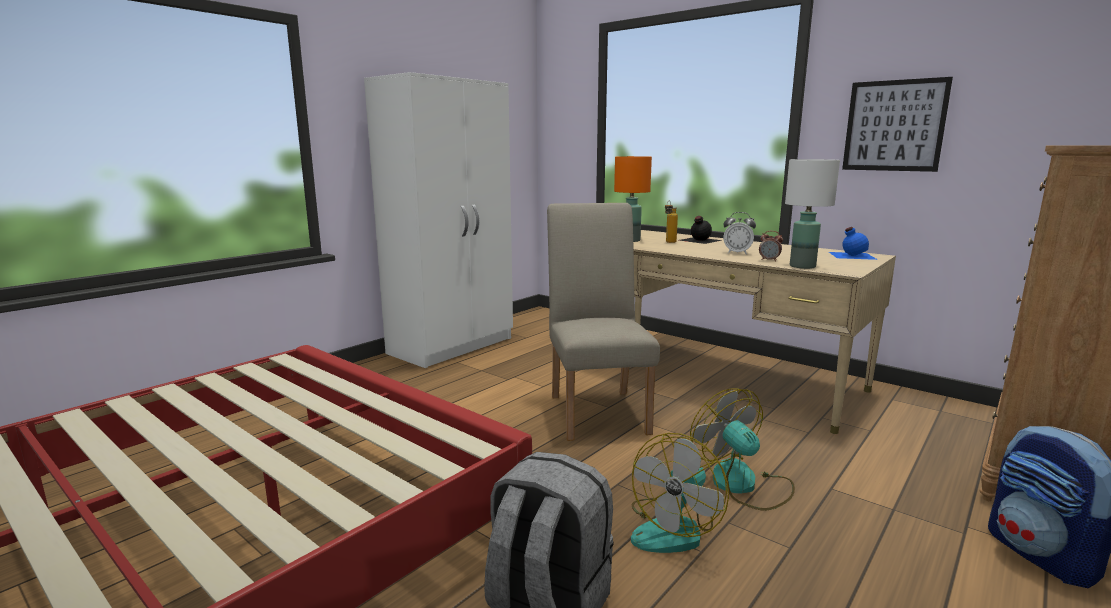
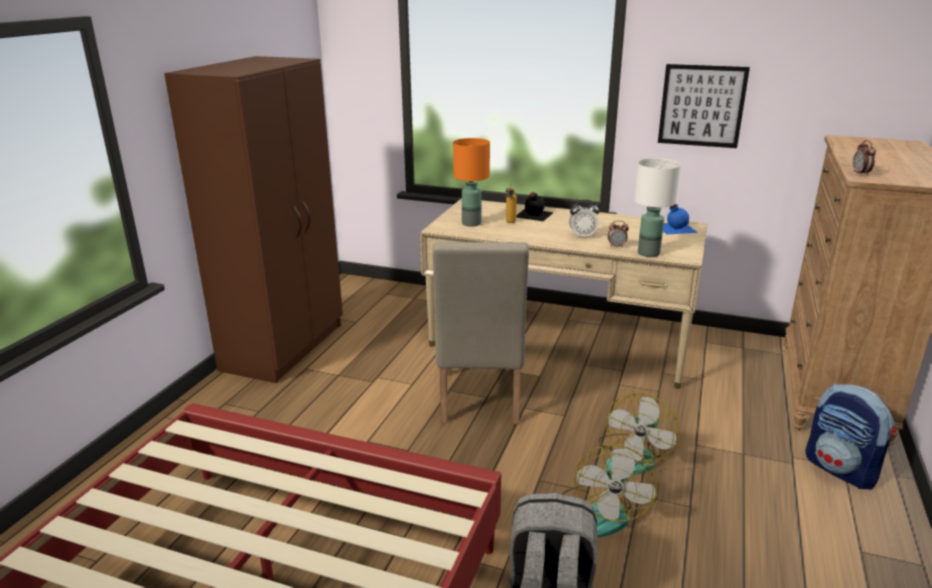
camera: 20 degrees left, 10 degrees up
(453, 346) = (285, 346): white wardrobe -> brown wardrobe
(597, 409) = (479, 402): beige chair -> beige chair turned 150 degrees counterclockwise
(743, 485) = (634, 457): fan -> fan turned 105 degrees counterclockwise
(1073, 144) = (860, 174): none -> alarm clock

